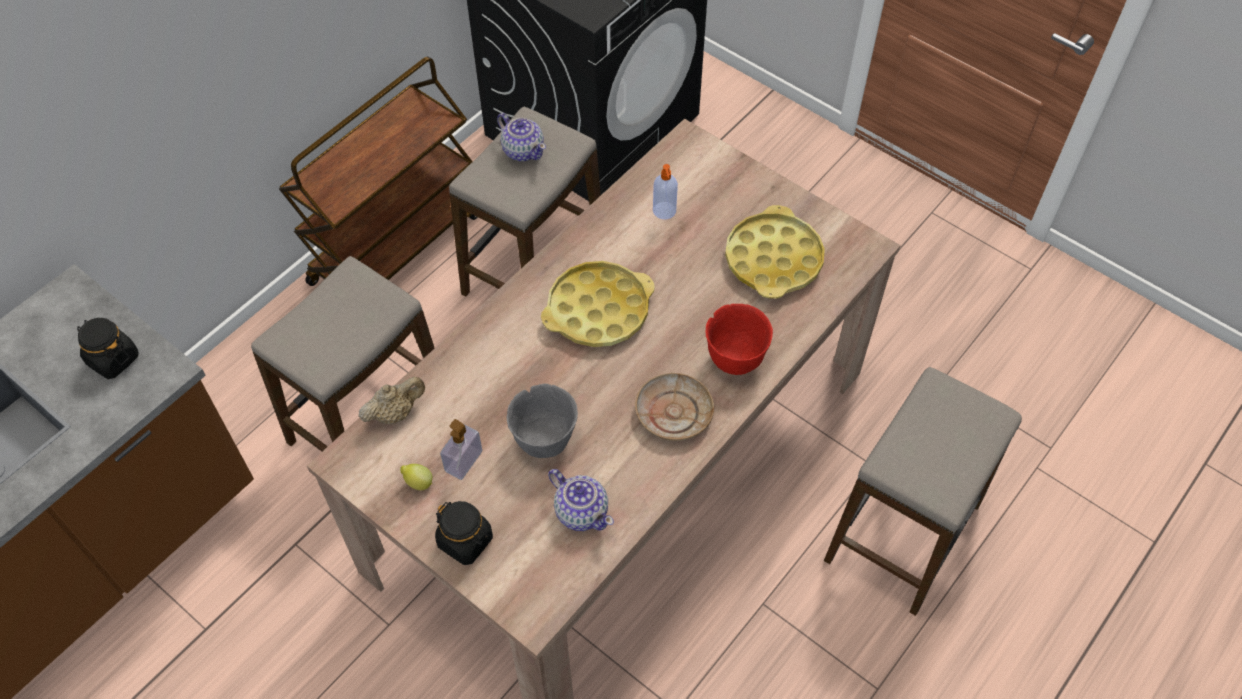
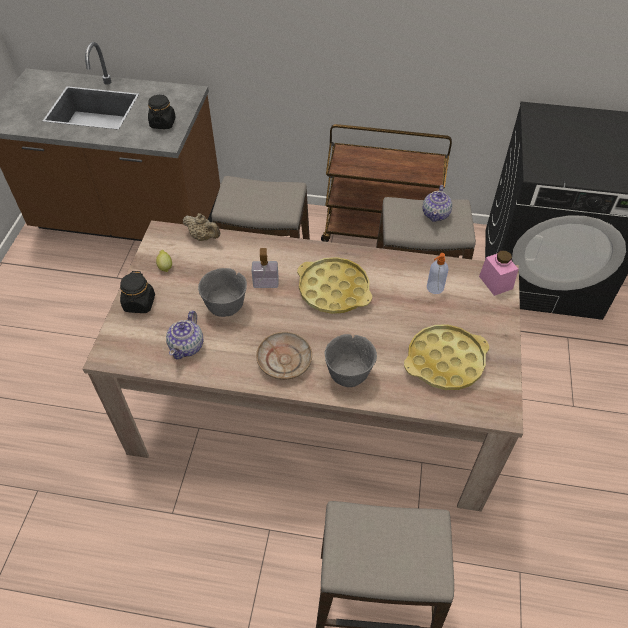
camera: 60 degrees right, 5 degrees down
(463, 461) = (190, 279): soap dispenser -> soap dispenser (266, 283)
(695, 152) = (495, 282): none -> pink jar
(734, 357) = (349, 374): red bowl -> grey bowl

